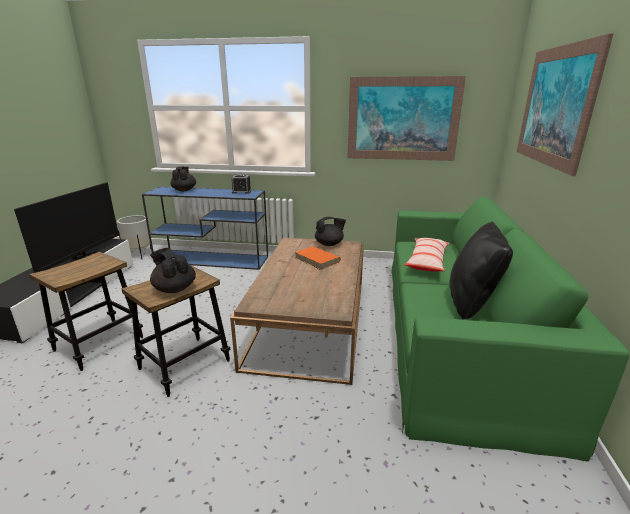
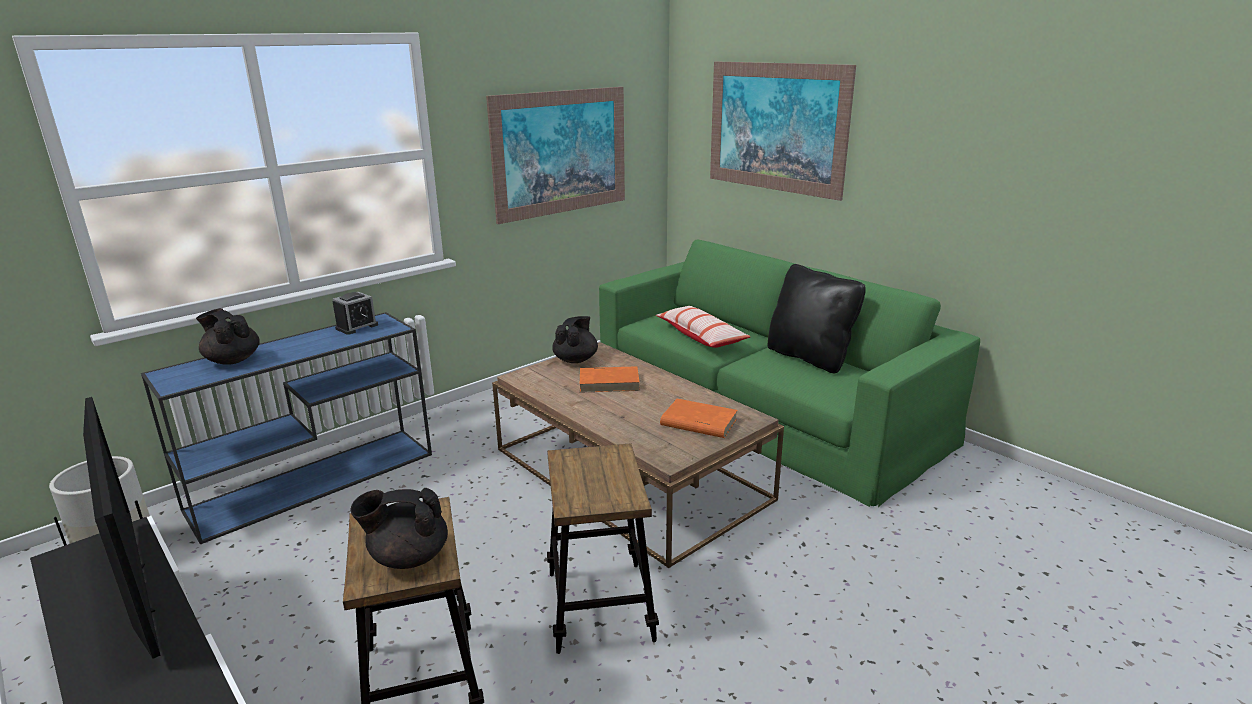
camera: 50 degrees left, 0 degrees up
(174, 289) = (614, 479): black teapot -> black teapot (408, 557)
(307, 297) = (698, 422): none -> orange book

